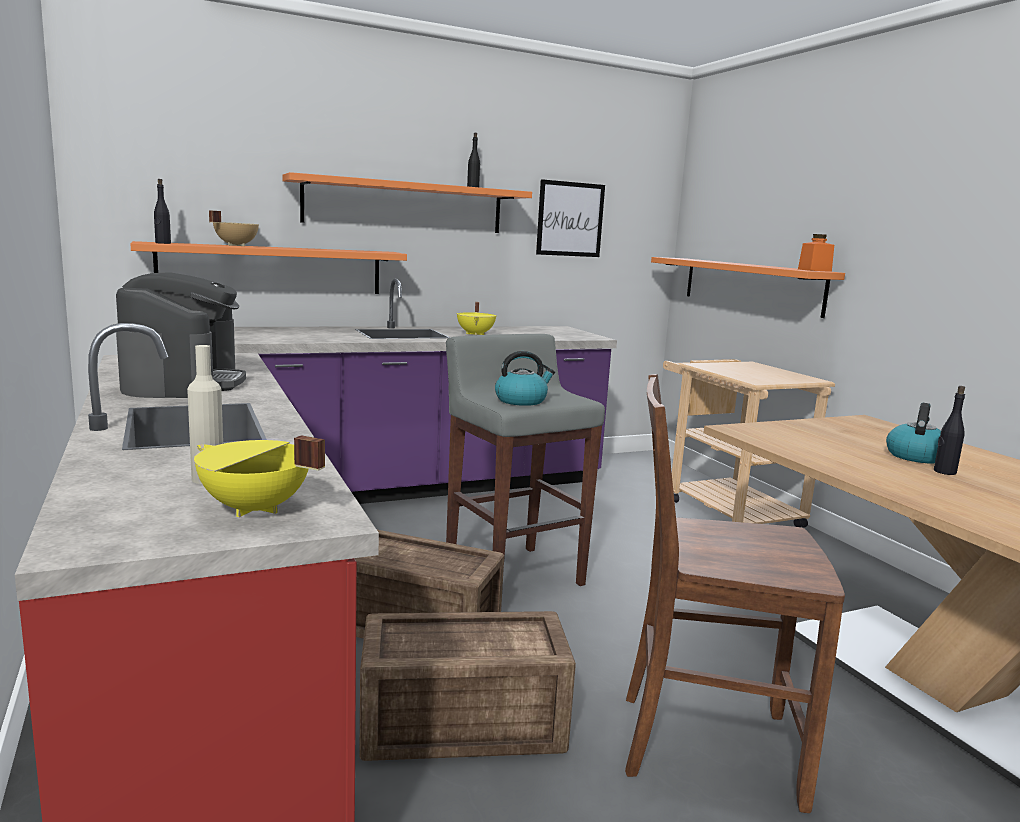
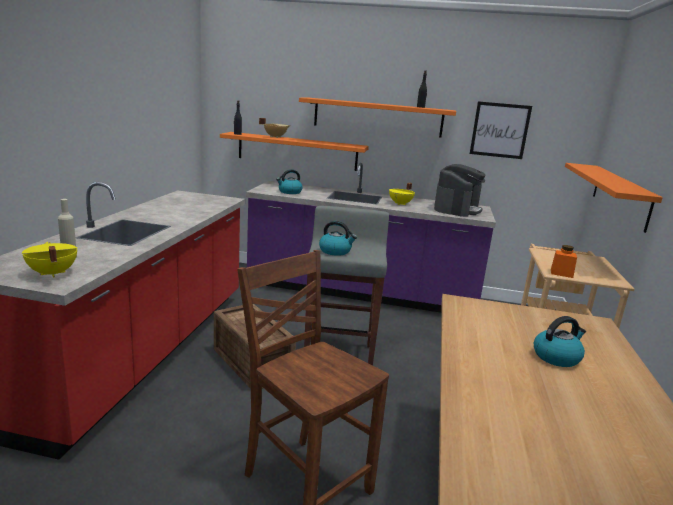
camera: 35 degrees right, 5 degrees up
(183, 383) = (170, 210): coffee machine -> coffee machine (457, 209)
(299, 337) = (289, 192): none -> kettle
(459, 722) = (209, 414): crate -> none
(814, 270) = (636, 191): orange jar -> orange jar (561, 273)
(944, 472) = (547, 374): black bottle -> none

